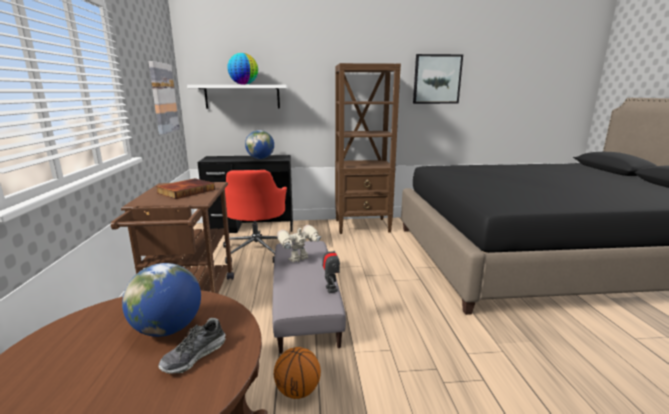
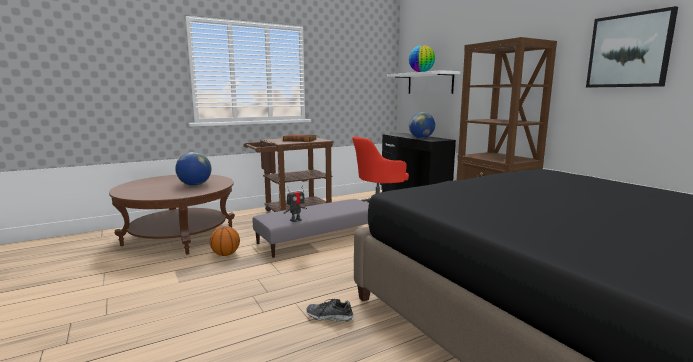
camera: 65 degrees right, 5 degrees down
(163, 98) = (364, 84): picture -> none
(194, 356) = (175, 191): shoe -> shoe (329, 317)
(299, 260) = (331, 206): toy robot -> none

